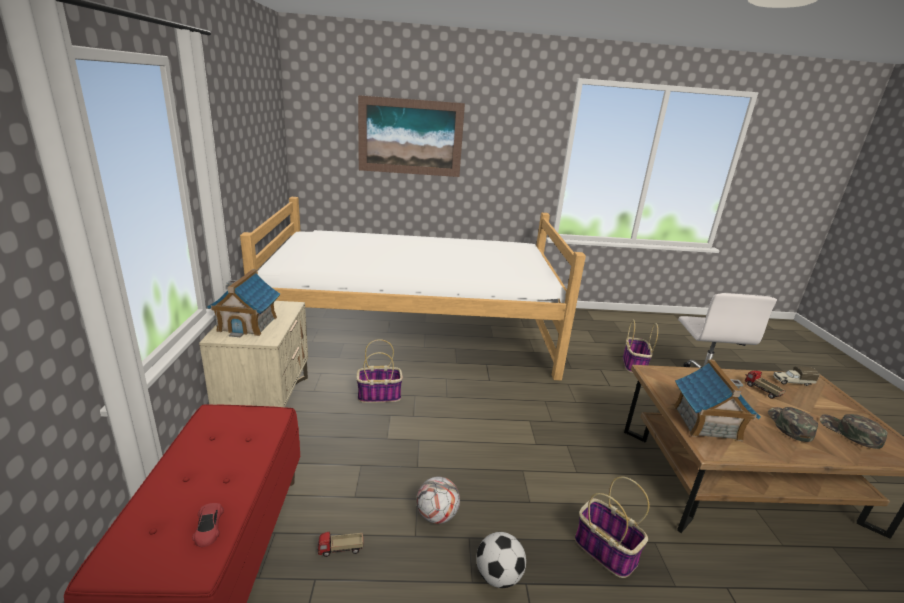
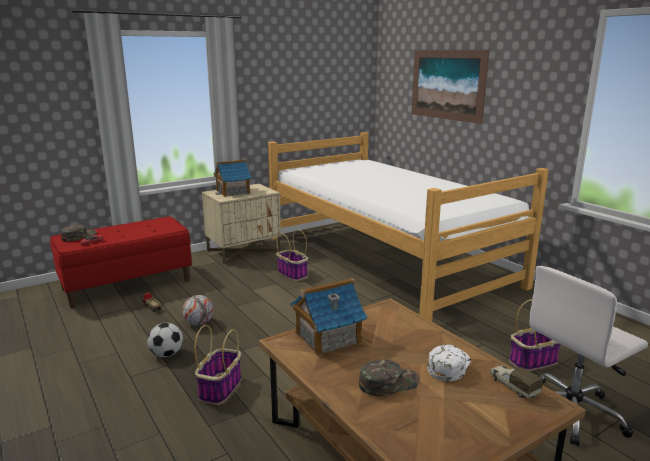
camera: 60 degrees right, 5 degrees down
(761, 391) = (448, 366): toy truck -> white cap
(849, 432) = (430, 424): green cap -> green cap (79, 236)

